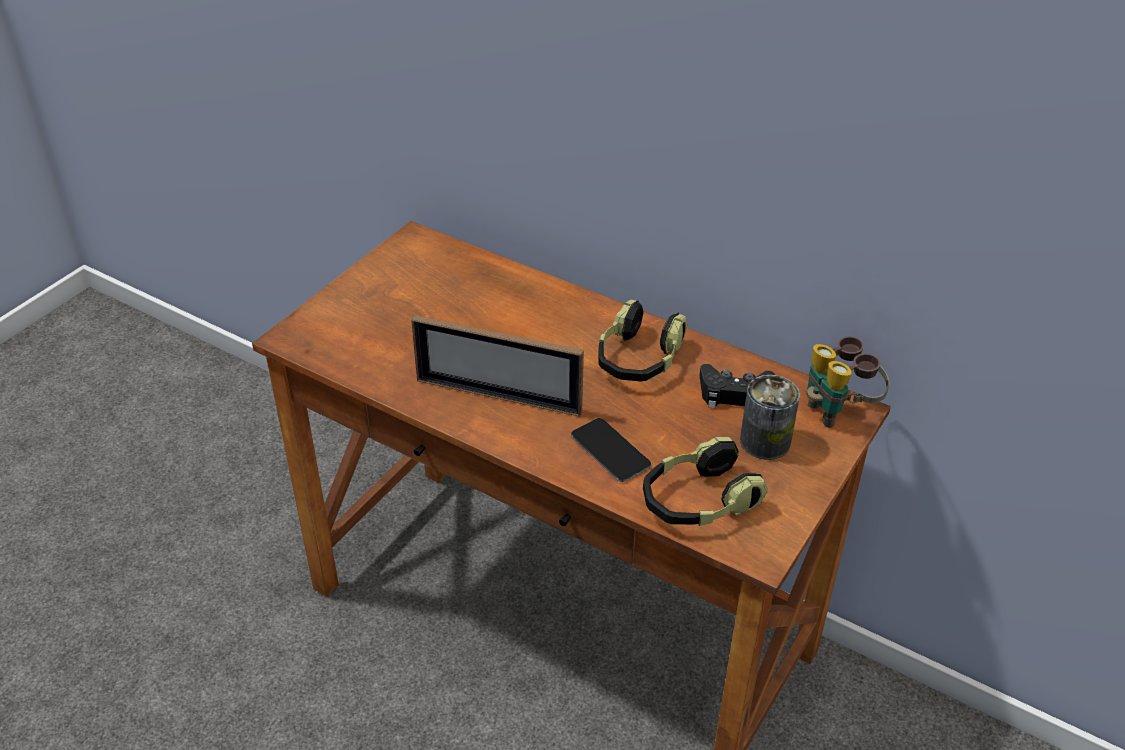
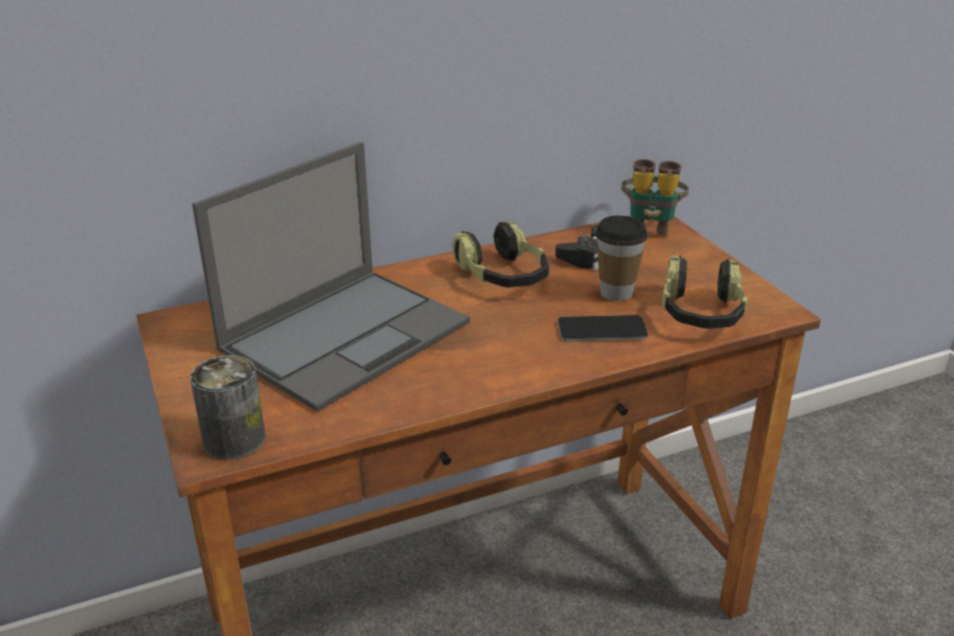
camera: 55 degrees left, 10 degrees down
(473, 323) = (347, 334): none -> laptop
(498, 396) = (469, 358): picture frame -> none
(681, 435) = (616, 293): none -> cup
(765, 441) = (657, 263): can -> can (234, 439)

